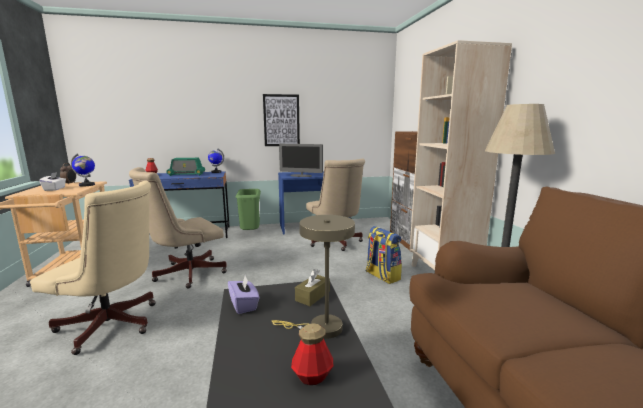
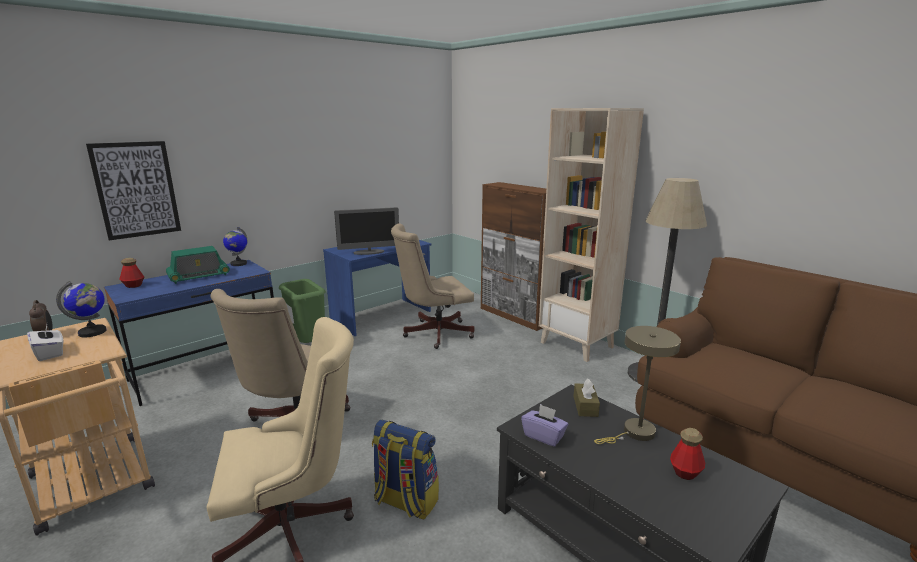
camera: 30 degrees left, 5 degrees up
(281, 120) = (322, 174): picture -> picture (136, 190)
(335, 243) = (433, 333): beige office chair -> beige office chair turned 120 degrees clockwise
(382, 276) = (526, 363): backpack -> backpack (405, 501)

